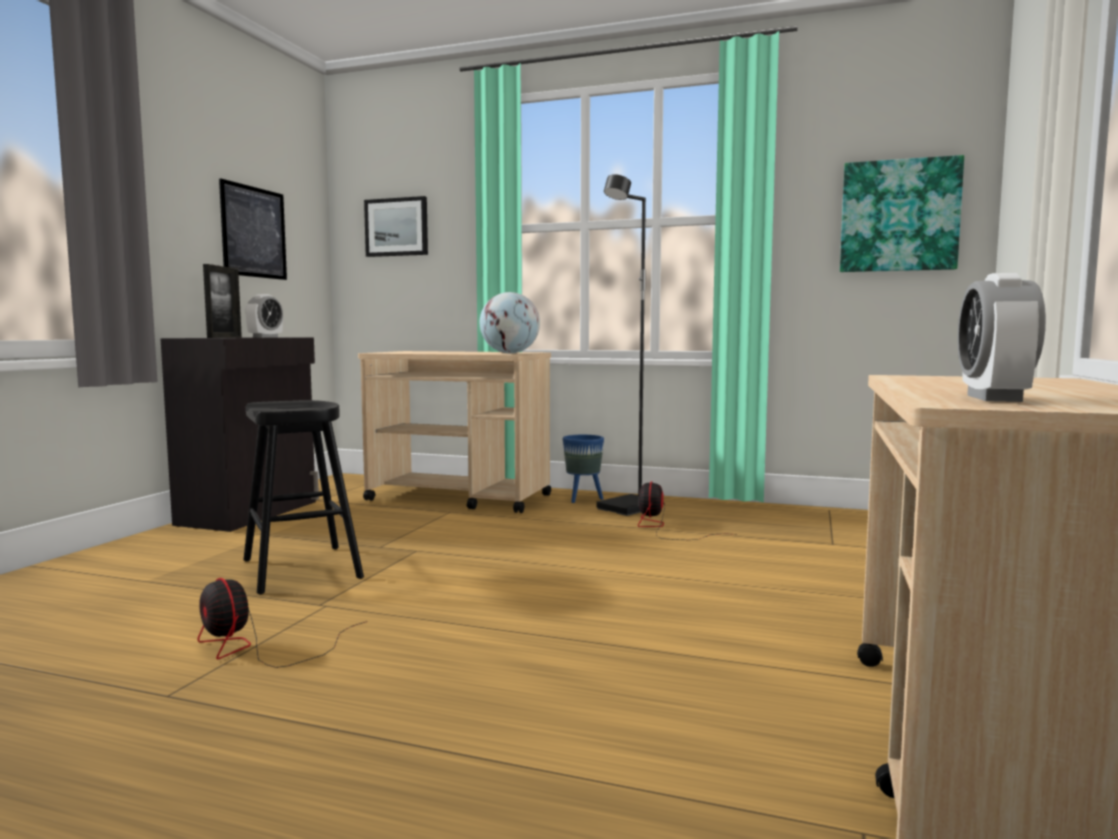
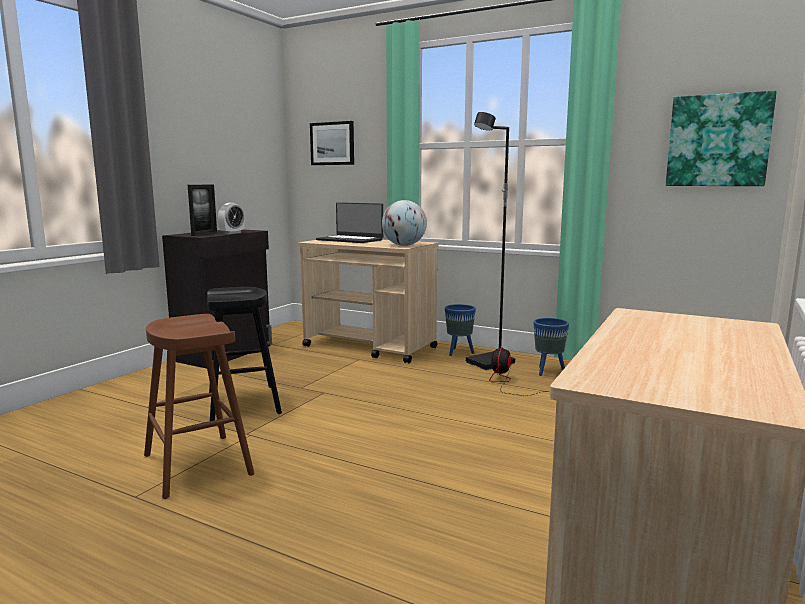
camera: 10 degrees right, 5 degrees up
(254, 232) = (229, 153): picture -> none
(257, 647) = (197, 465): fan -> brown stool
(429, 351) = (350, 240): none -> laptop
(708, 514) = (548, 372): none -> blue planter
(994, 398) = (633, 371): alarm clock -> none

